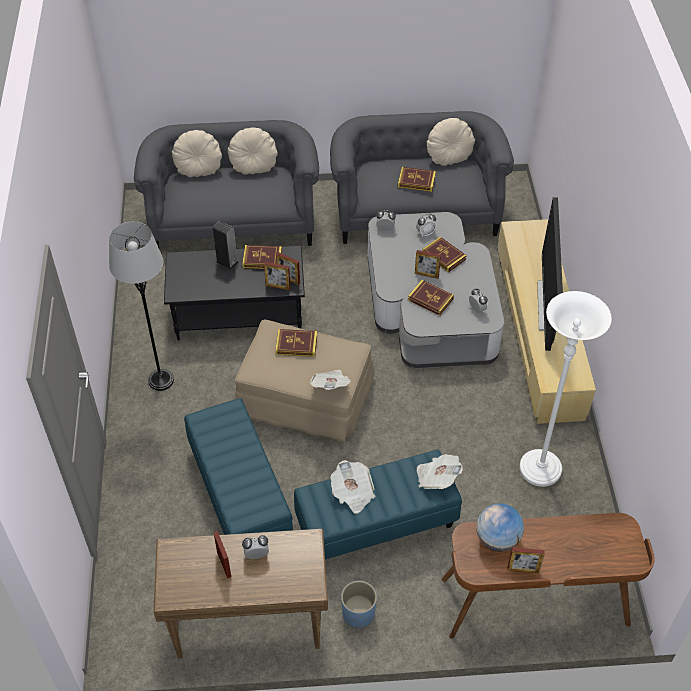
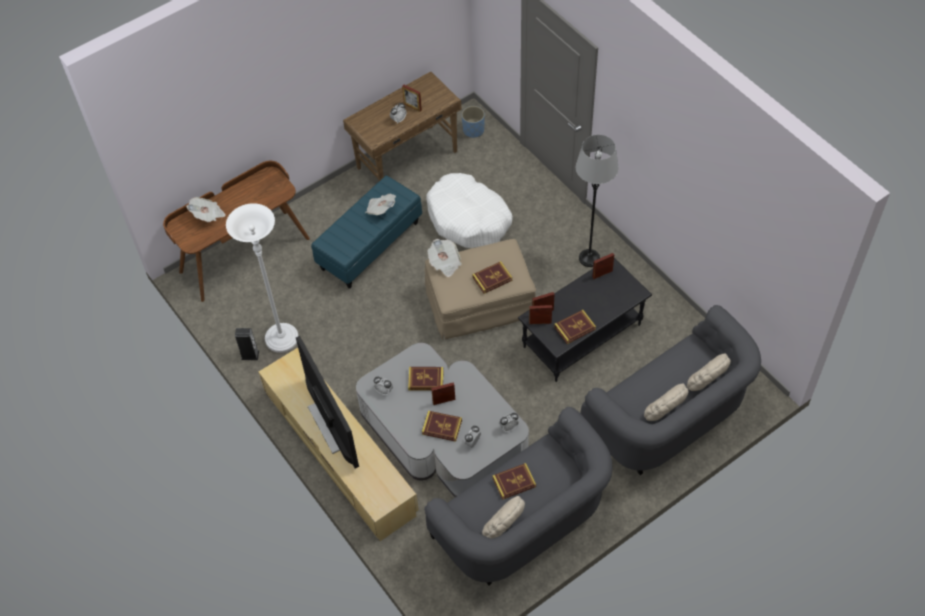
camera: 150 degrees right, 5 degrees up
(227, 262) = (598, 311): speaker -> speaker (250, 355)
(241, 495) = (468, 219): blue ottoman -> white dog bed
(358, 613) = (347, 195): blue planter -> blue planter (473, 130)
(437, 478) = (334, 245): newspaper -> newspaper (208, 215)
(497, 539) = (266, 198): globe -> none
(523, 570) = (242, 190): picture frame -> picture frame (602, 274)

